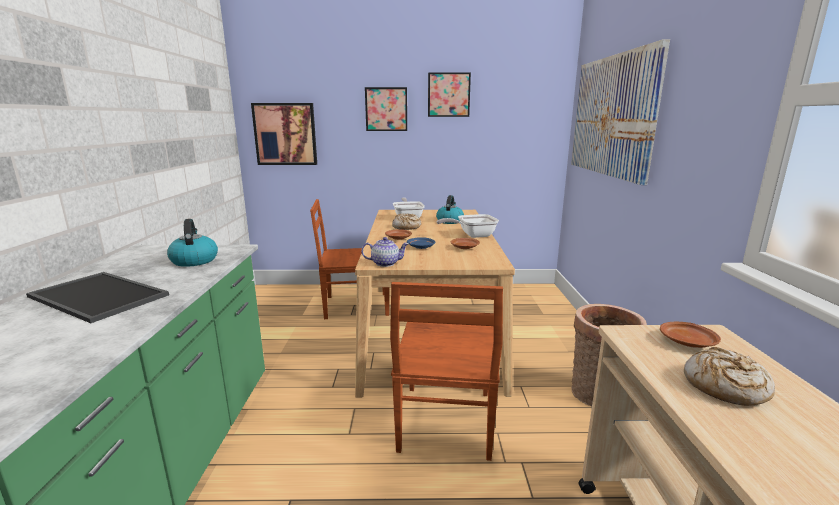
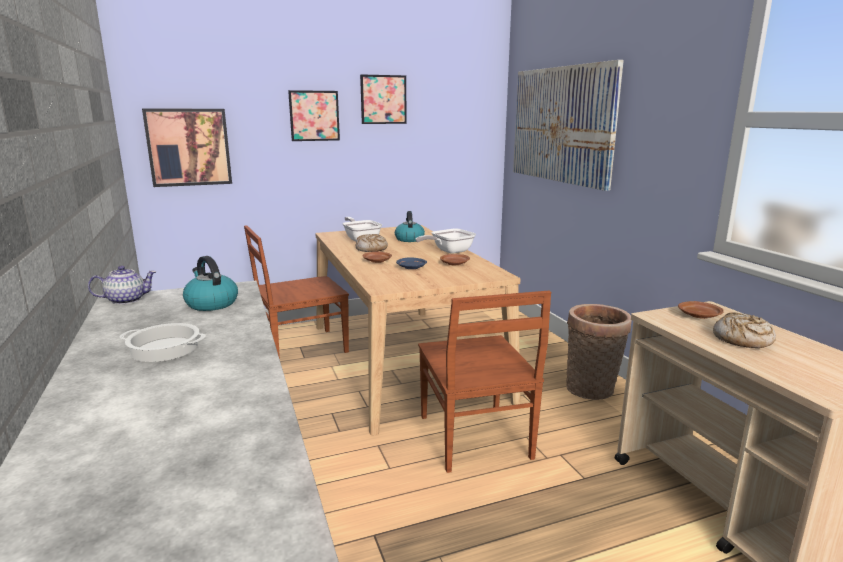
camera: 20 degrees left, 0 degrees up
(101, 295) = (165, 348): tray -> cooking pot
(385, 263) = (395, 287): teapot -> teapot (127, 300)

